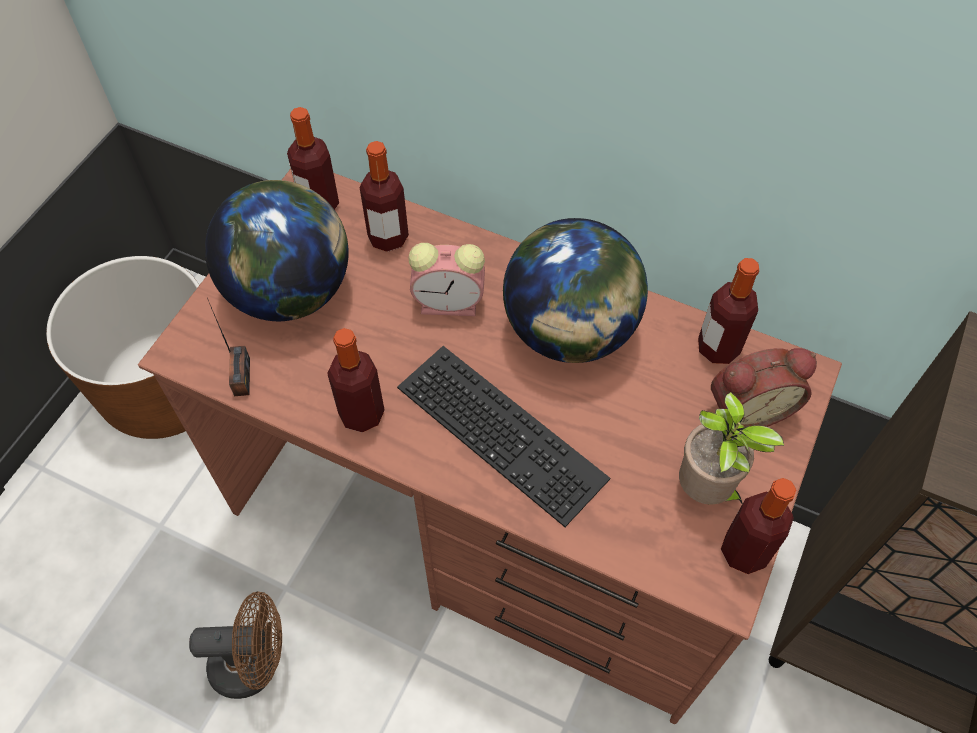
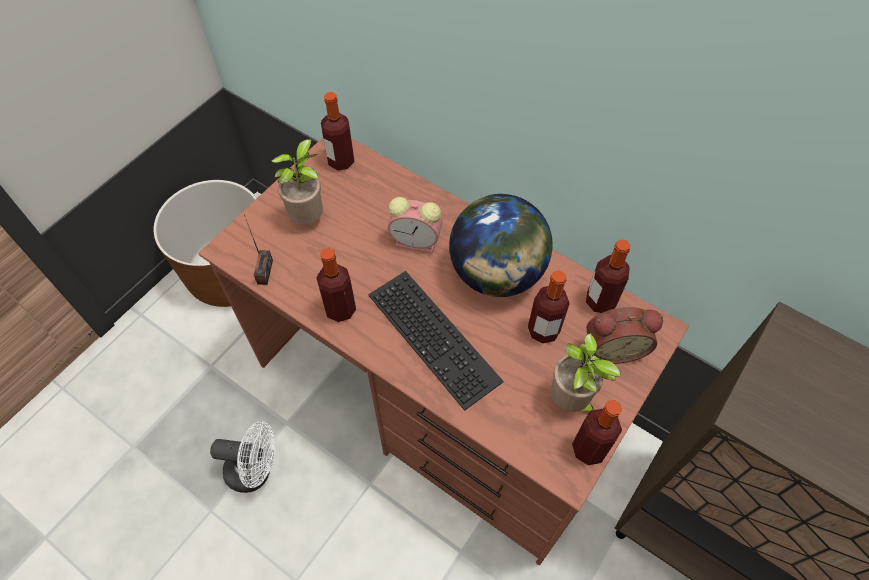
camera: 10 degrees right, 0 degrees up
(254, 664) = (256, 471): brown fan -> white fan
(290, 291) = (309, 218): globe -> potted plant
(388, 237) = (383, 190): bottle -> bottle (543, 330)

